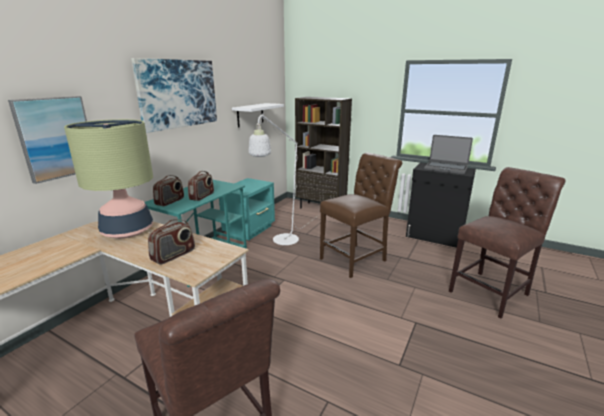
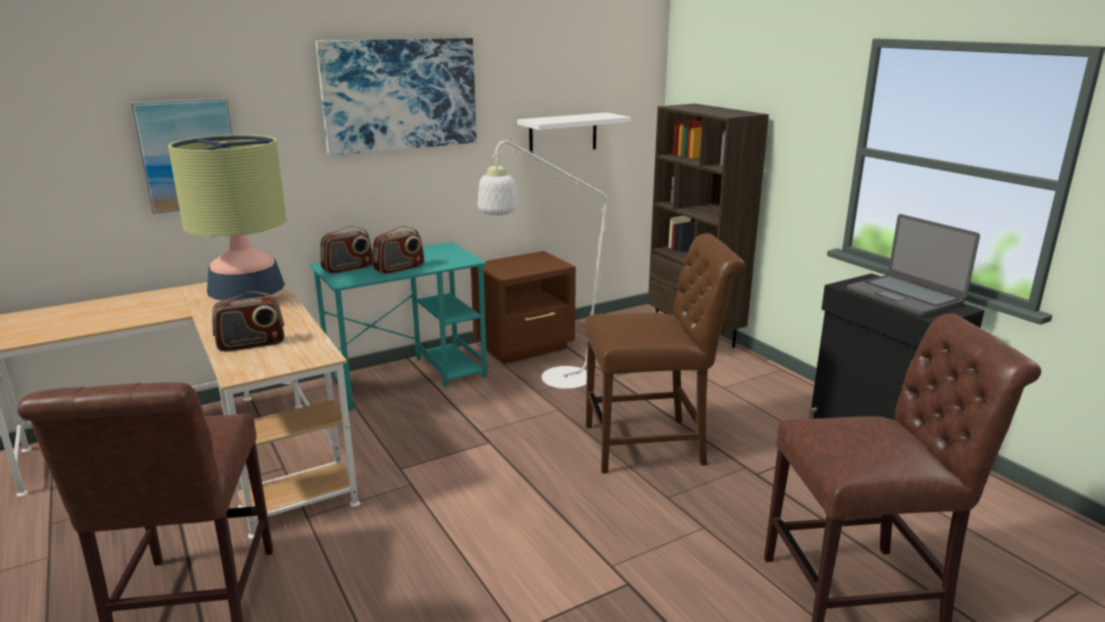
camera: 30 degrees right, 0 degrees up
(250, 230) = (525, 347): turquoise nightstand -> brown nightstand

